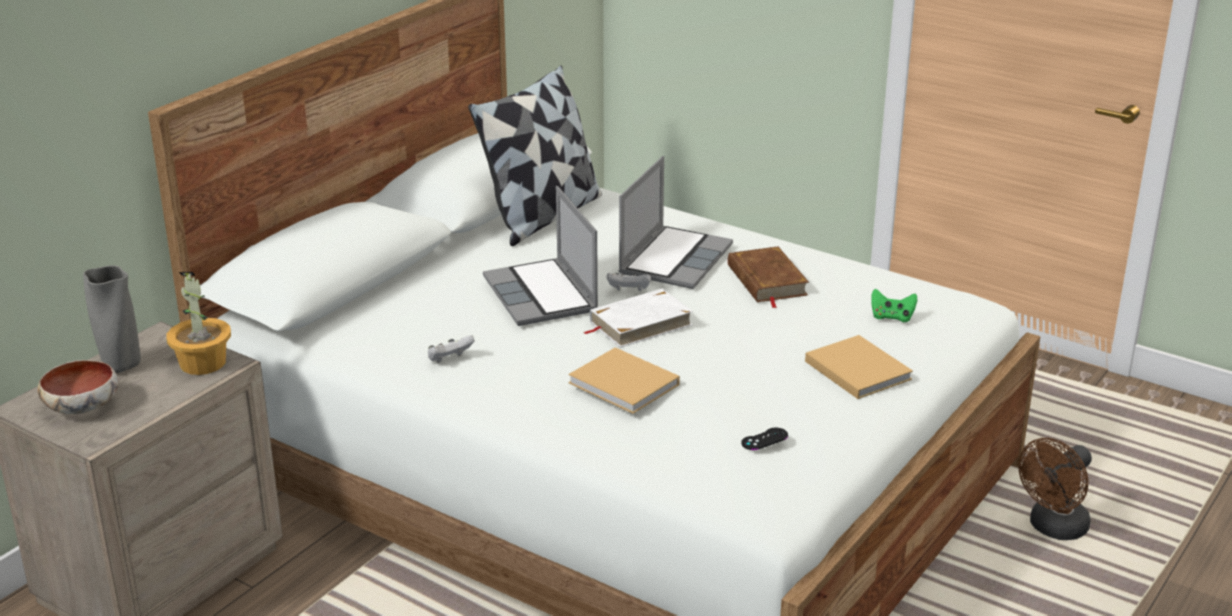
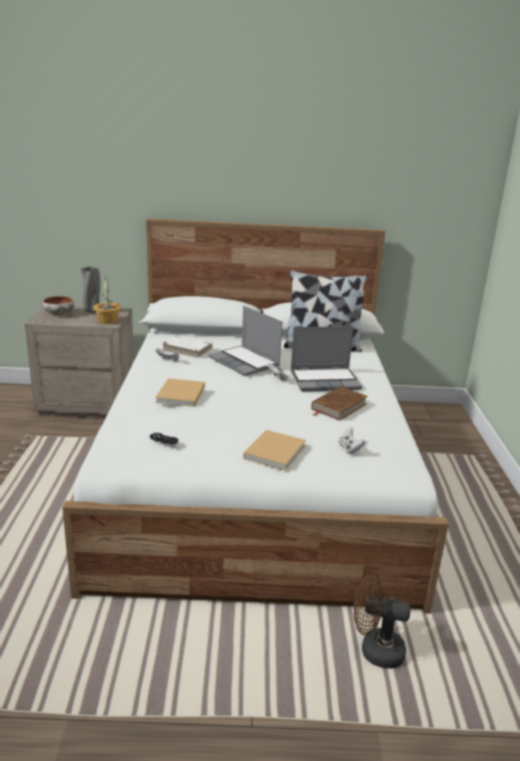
camera: 55 degrees right, 5 degrees down
(542, 295) = (245, 362): laptop -> laptop turned 75 degrees counterclockwise
(640, 324) = (247, 387): white book -> white book (187, 349)
(892, 317) = (349, 449): green game controller -> white game controller

